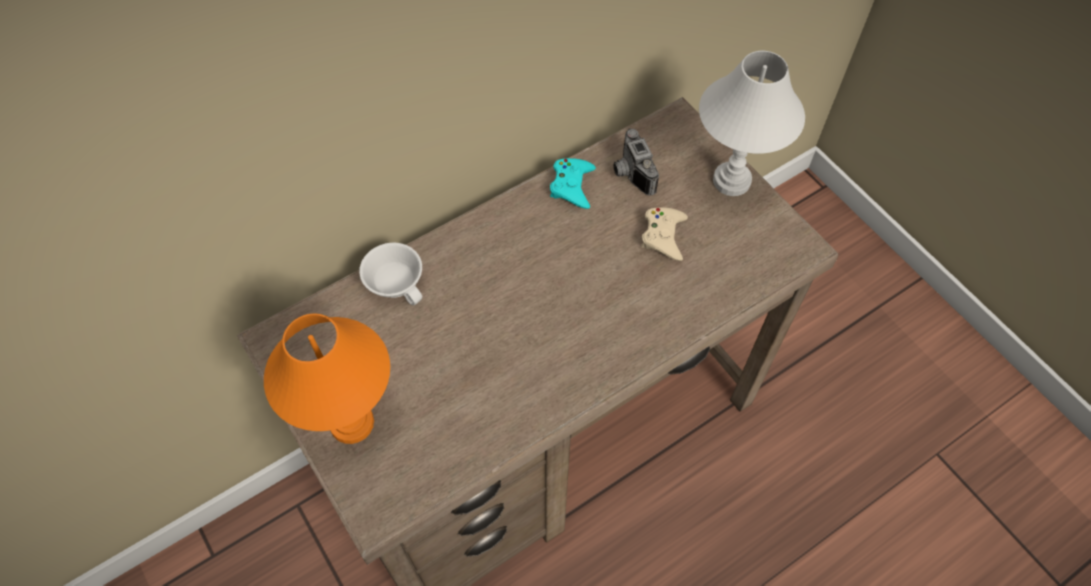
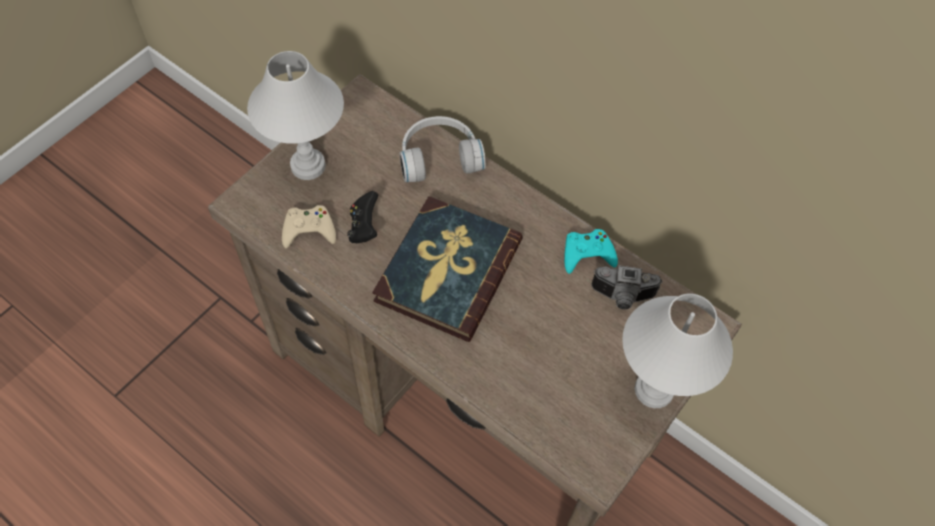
camera: 70 degrees right, 0 degrees up
(351, 422) = (308, 165): orange table lamp -> white table lamp
(398, 282) = (438, 156): white cup -> white headphones
(464, 381) = (364, 227): none -> black game controller
(550, 313) = (447, 271): none -> book
(630, 173) = (622, 298): camera -> camera turned 135 degrees counterclockwise
(663, 236) = (562, 342): beige game controller -> beige game controller (309, 230)

